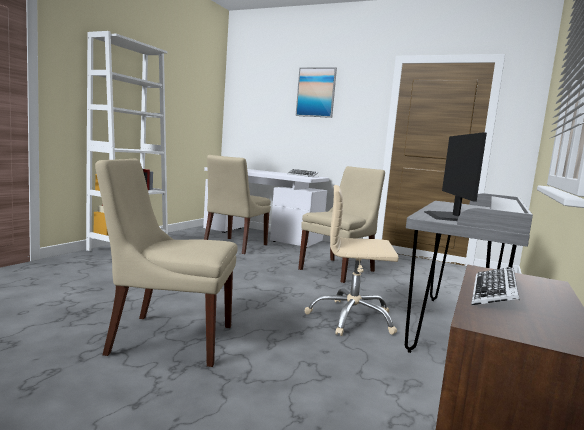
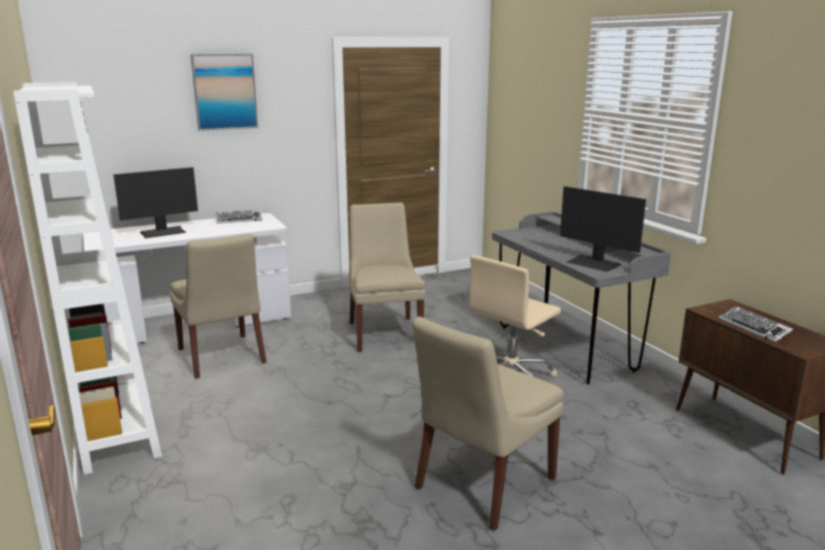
camera: 50 degrees left, 10 degrees up
(253, 170) = (163, 232): none -> monitor

